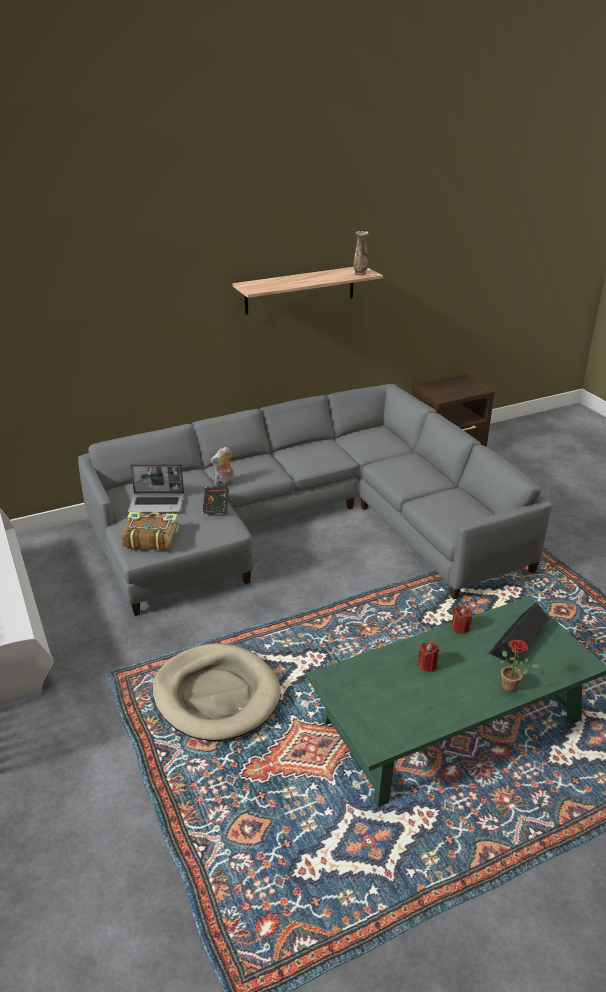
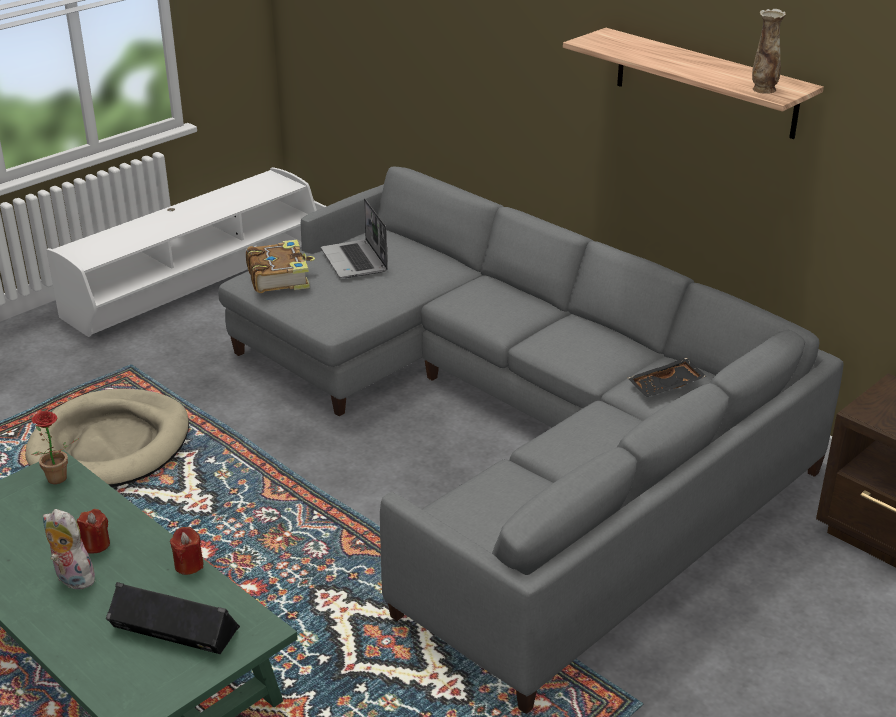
camera: 70 degrees right, 0 degrees up
(217, 505) = (381, 300): black tray -> black tray (666, 386)
(224, 485) = (441, 296): plush toy -> plush toy (71, 579)
(512, 687) = (61, 632): potted plant -> potted plant (57, 481)

